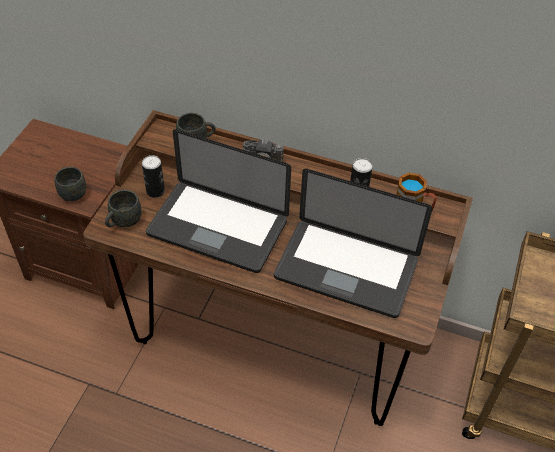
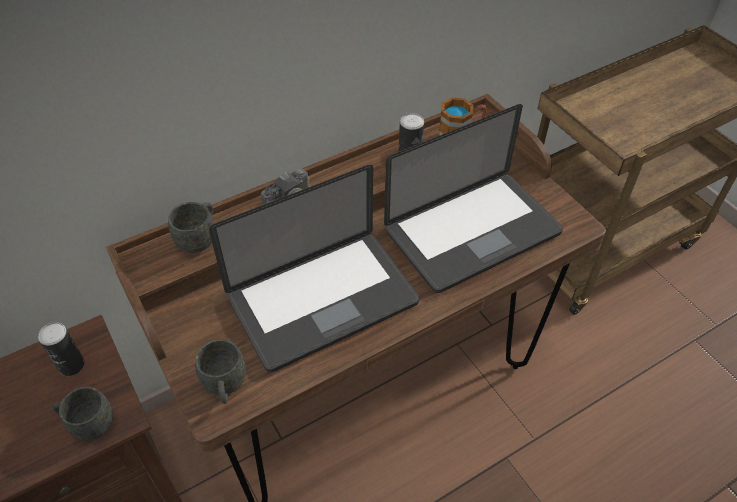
camera: 50 degrees left, 0 degrees up
(155, 191) = (211, 326): can -> can (71, 365)

